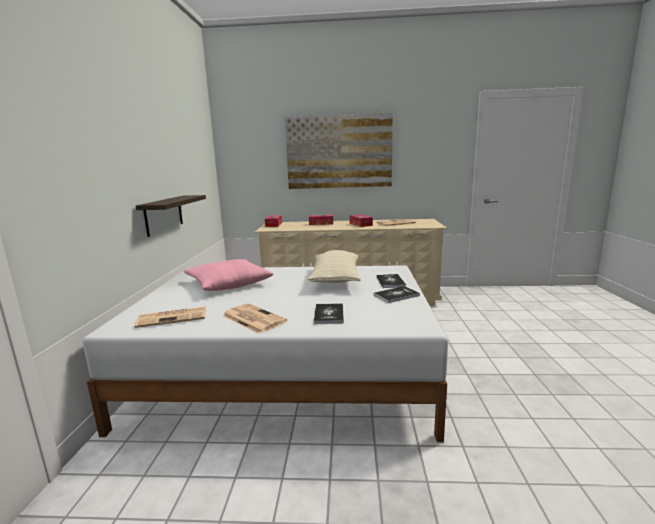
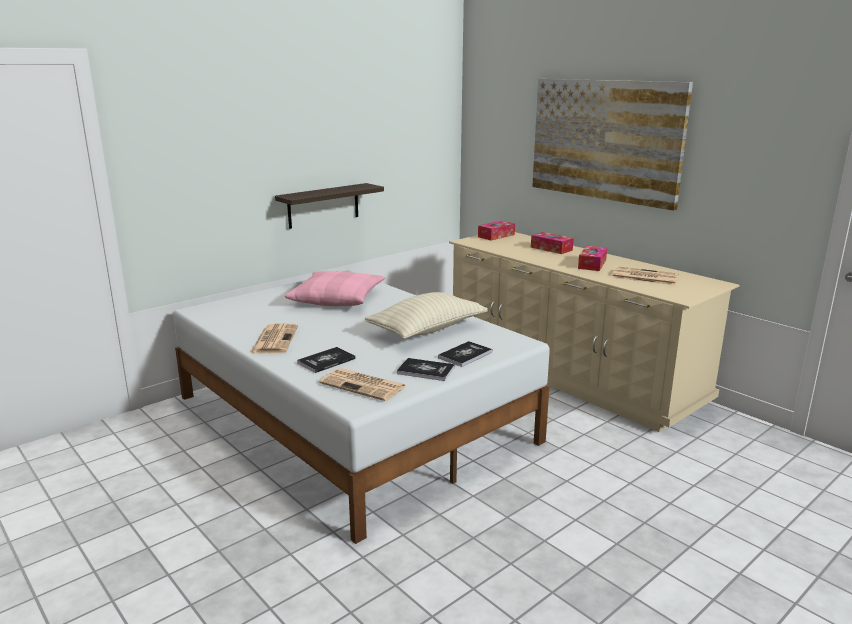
camera: 45 degrees right, 5 degrees up
(173, 317) = (238, 316): newspaper -> newspaper (364, 385)

